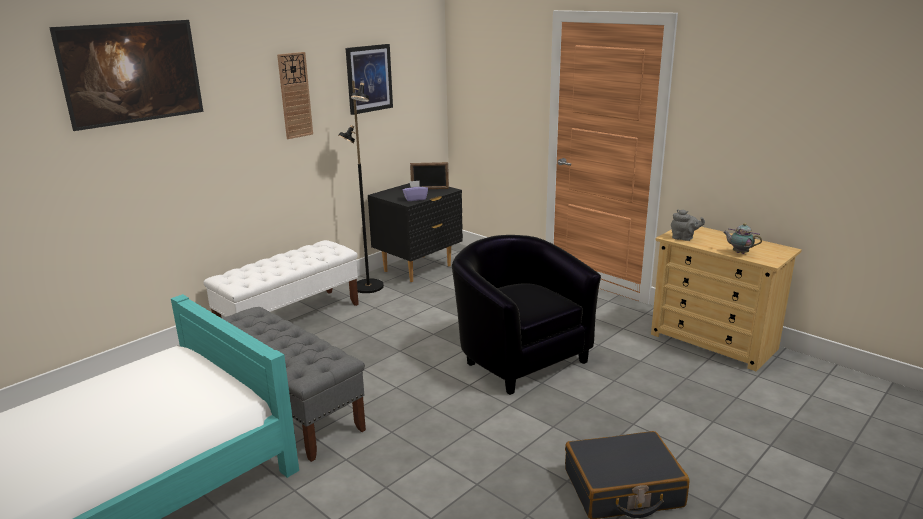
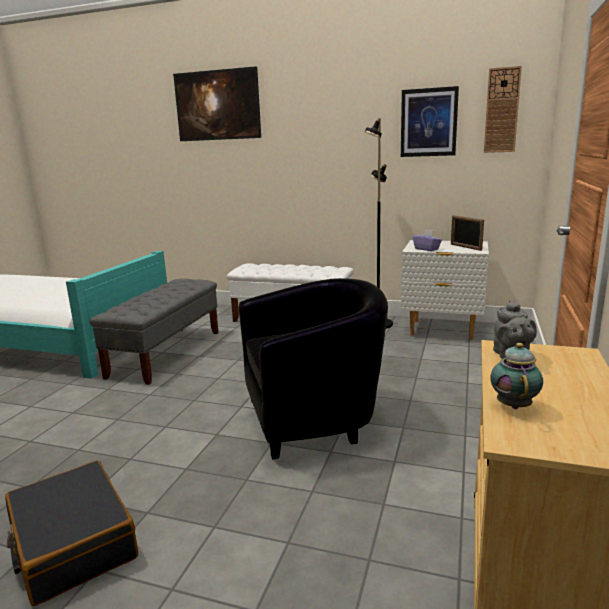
camera: 65 degrees right, 5 degrees down
(295, 95) = (342, 132): wall clock -> wall clock (502, 110)
(418, 268) = (442, 330): black nightstand -> white nightstand
(518, 357) = (314, 417): black armchair -> black armchair turned 45 degrees clockwise

